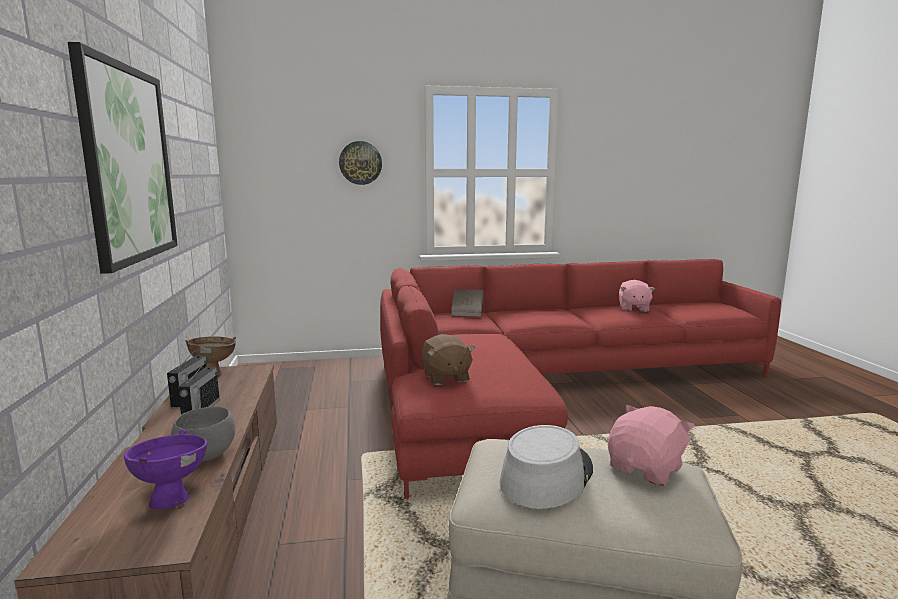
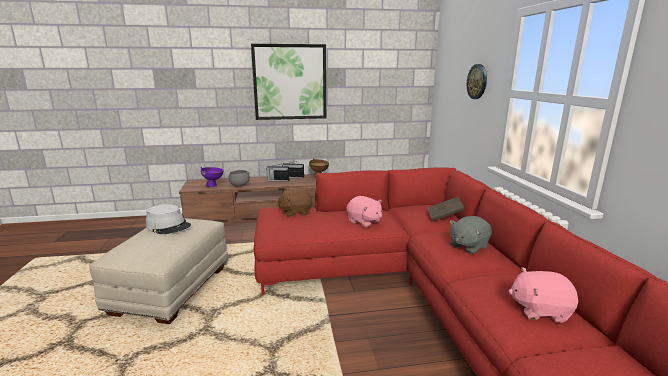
camera: 90 degrees right, 5 degrees up
(539, 312) = (468, 246): none -> grey plush toy
(646, 469) = (156, 249): pink plush toy -> pink plush toy (364, 222)

